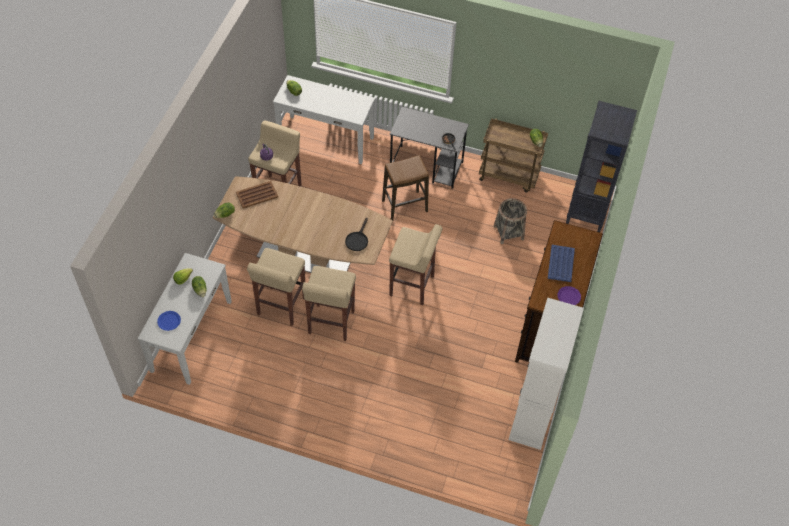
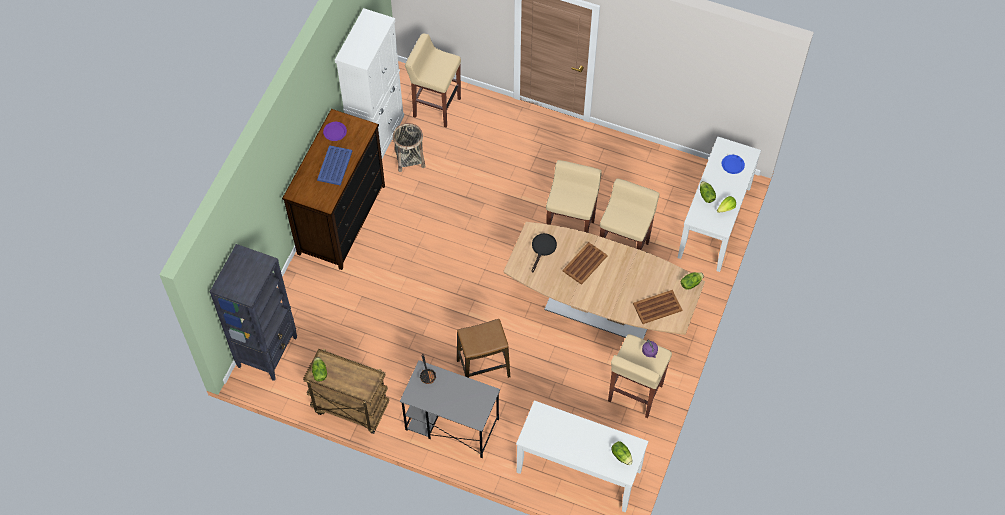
camera: 175 degrees left, 5 degrees up
(319, 228) = (584, 264): none -> brown tray
(412, 286) = (482, 268): beige stool -> beige stool (436, 107)
(508, 232) = (365, 330): basket -> basket (410, 158)

